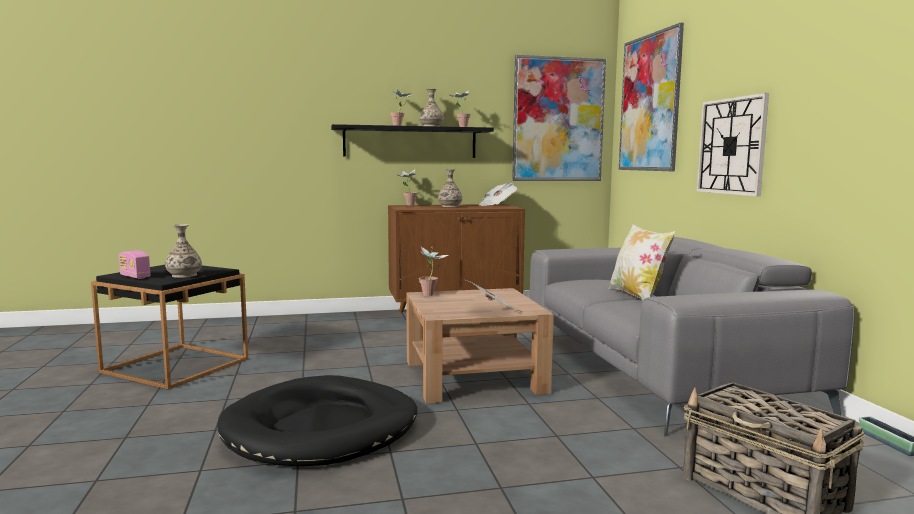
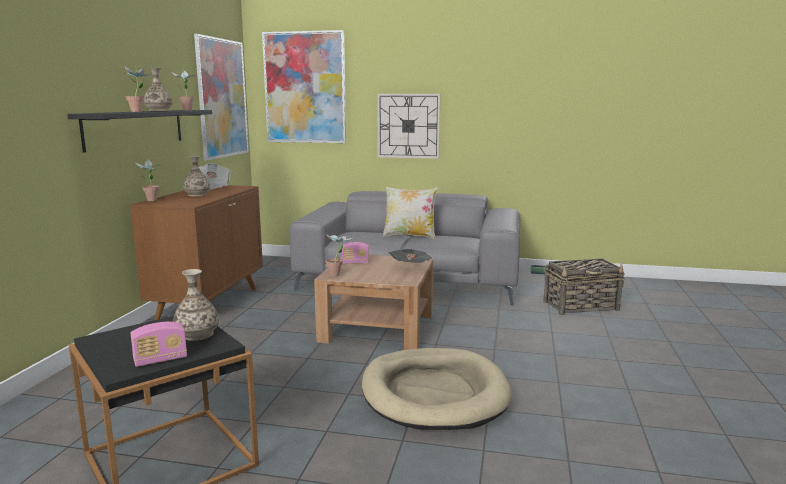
camera: 65 degrees left, 5 degrees up
(322, 428) = (434, 393): black dog bed -> beige dog bed
(481, 294) = (355, 263): none -> radio

